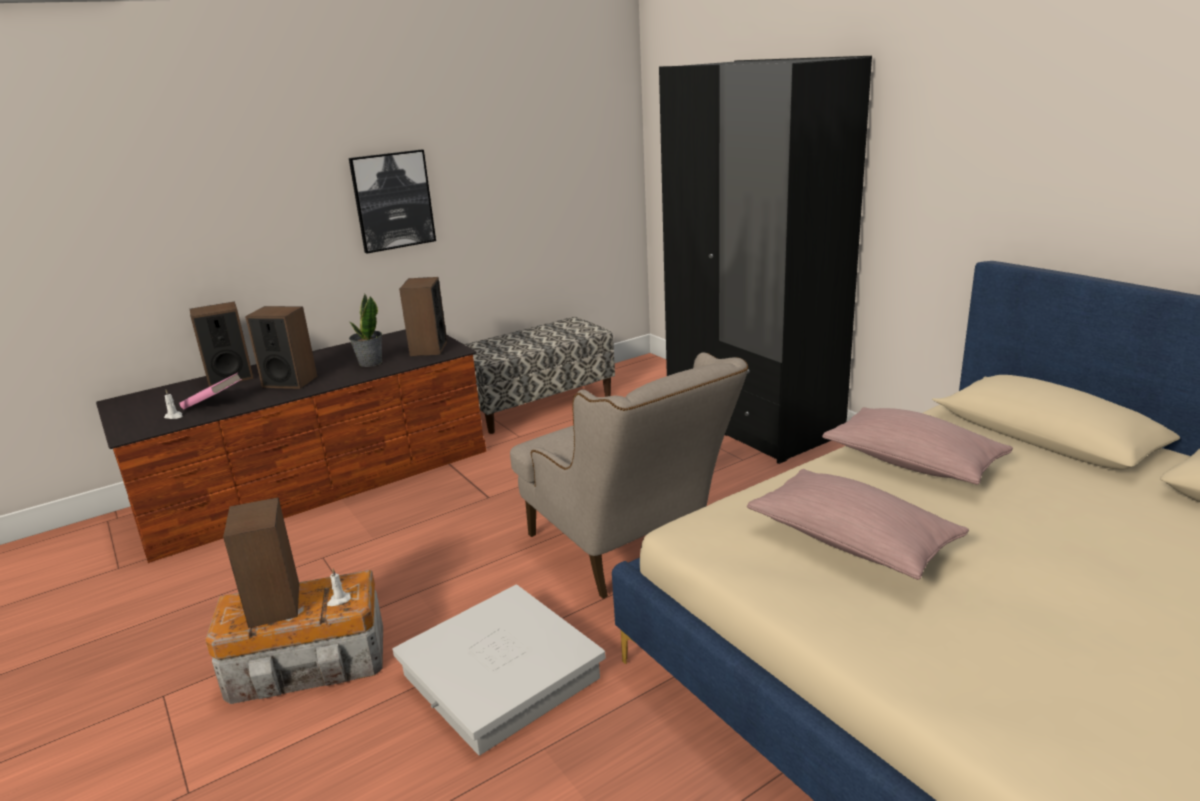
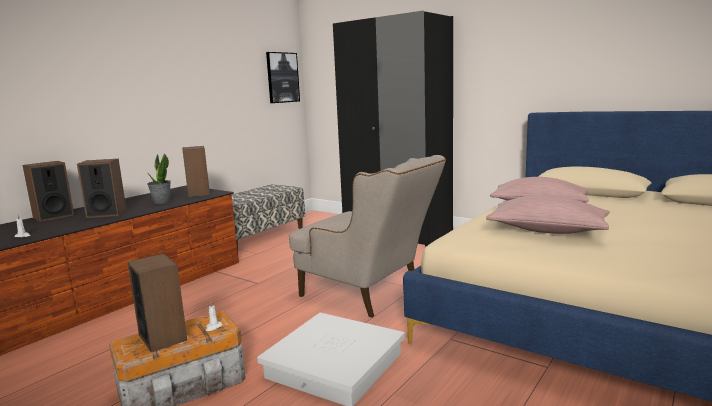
camera: 20 degrees left, 10 degrees down
(213, 403) = (52, 227): pink book -> none
(393, 200) = (164, 101): picture -> picture (282, 77)

